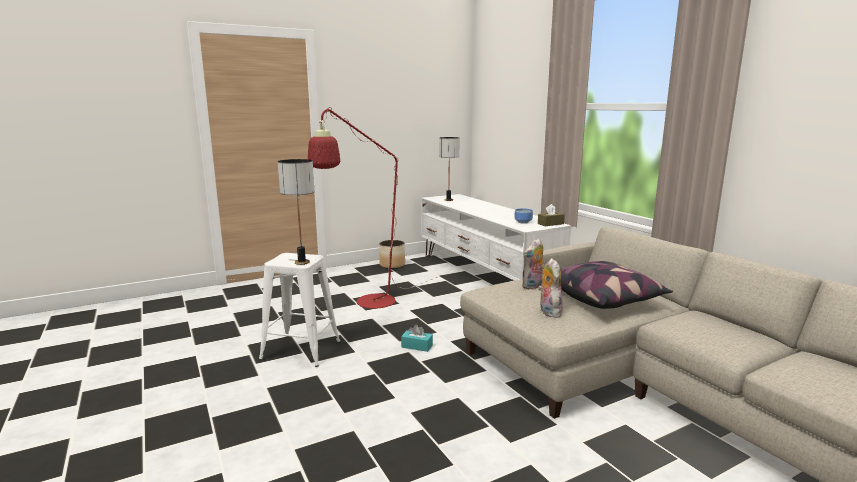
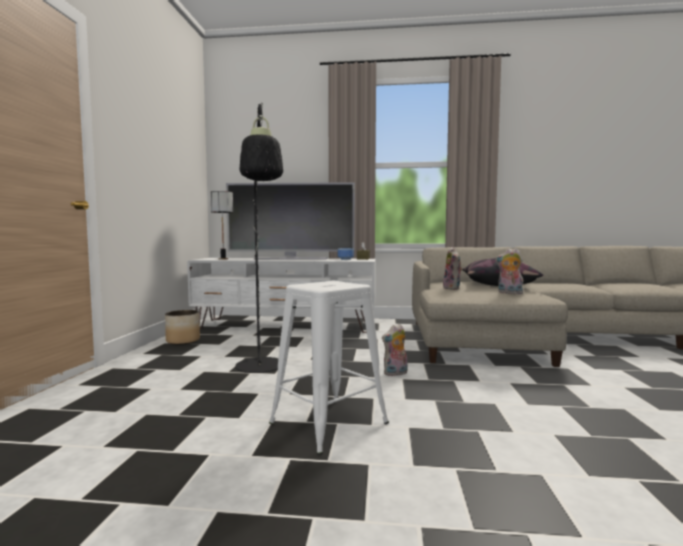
camera: 55 degrees left, 10 degrees down
(302, 262) = (351, 284): table lamp -> none
(368, 304) = (261, 369): red floor lamp -> black floor lamp
(417, 346) = (395, 373): turquoise tissue box -> plush toy
(497, 209) = (291, 258): none -> television

